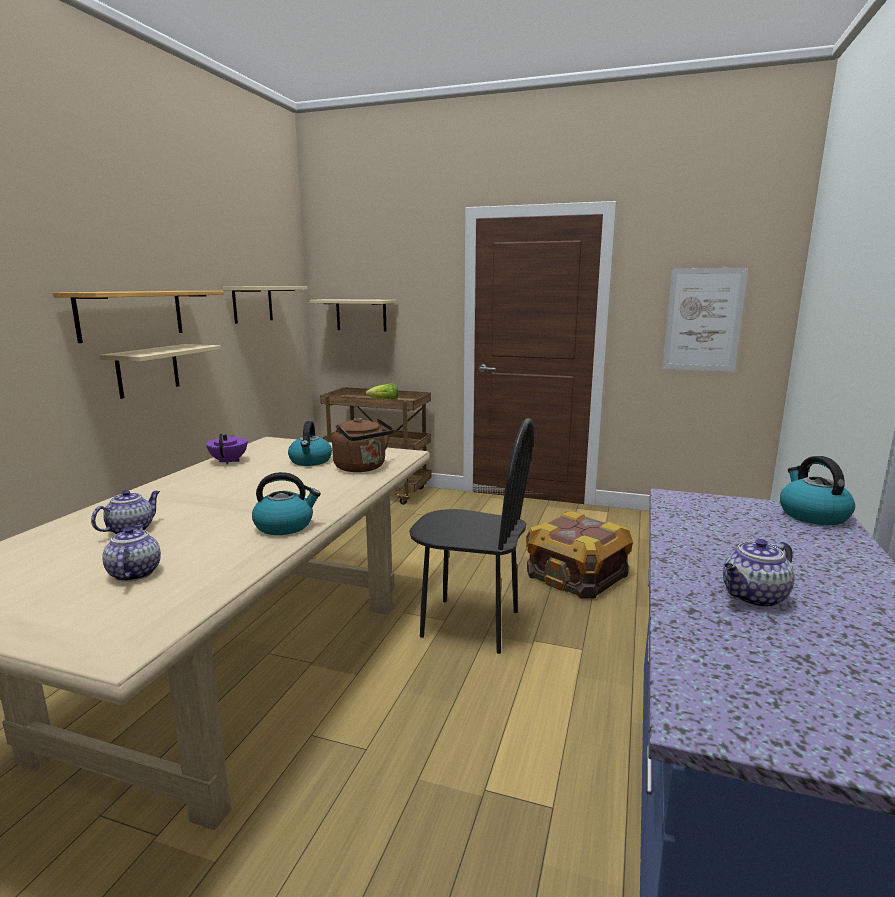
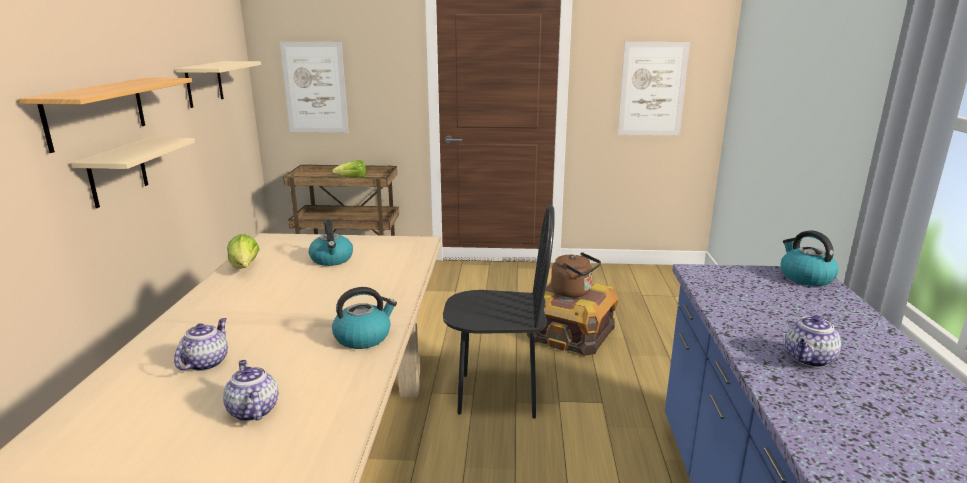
camera: 15 degrees left, 5 degrees up
(229, 461) = (245, 268): purple teapot -> lettuce
(361, 315) = (315, 88): beige shelf -> picture
(362, 468) = (390, 262): brown kettle -> brown kettle (574, 292)

